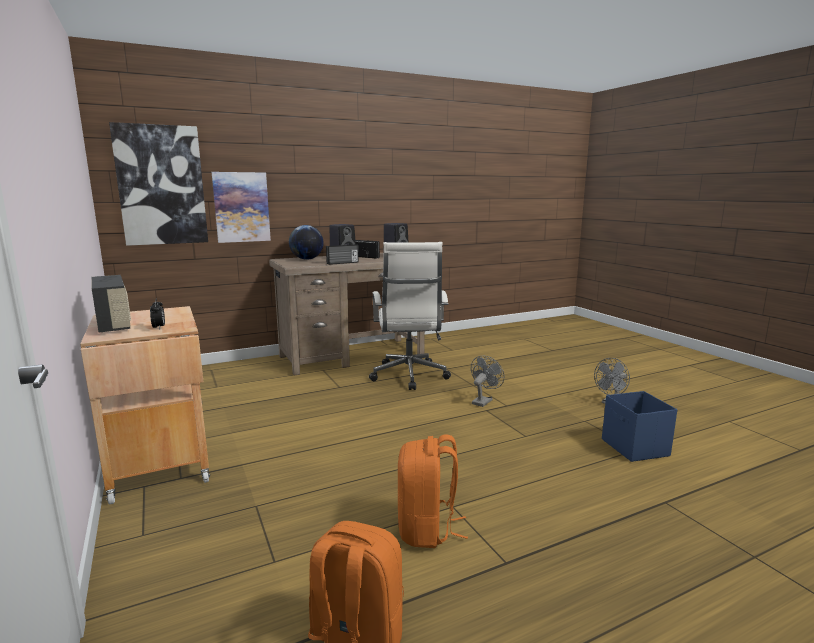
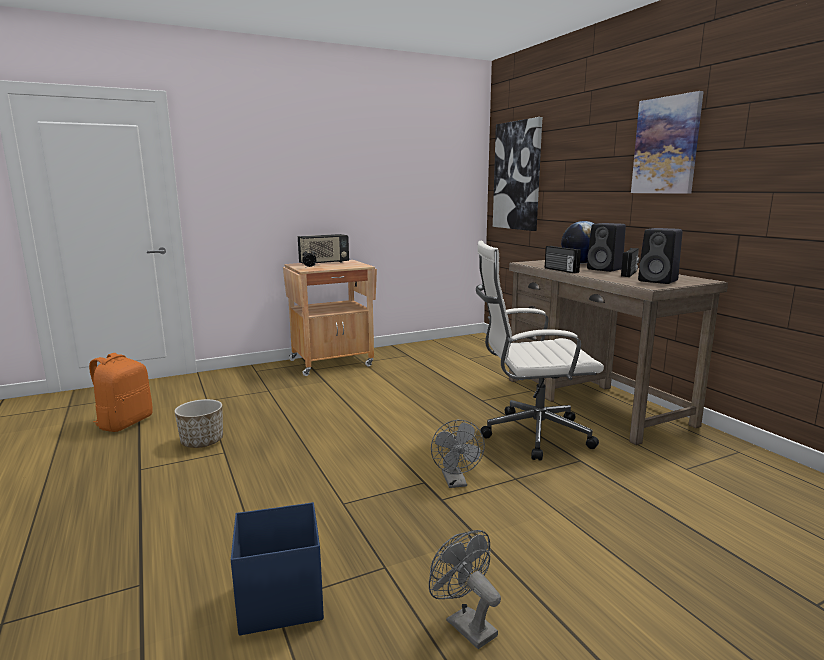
camera: 90 degrees right, 0 degrees up
(241, 207) = (562, 197): picture -> picture (666, 146)
(427, 529) = (202, 442): orange backpack -> planter
(483, 401) = (456, 482): grey fan -> grey fan turned 45 degrees clockwise

